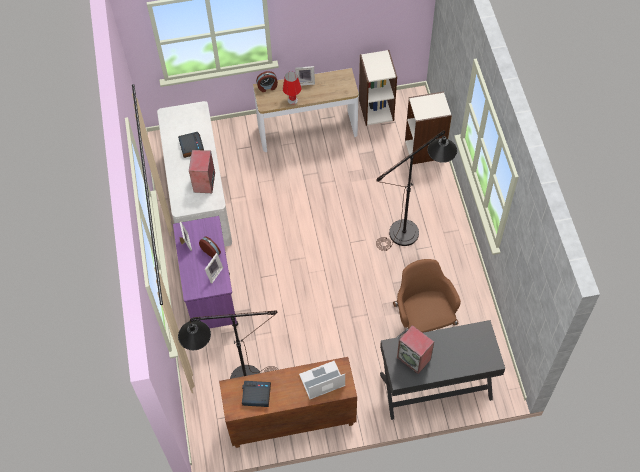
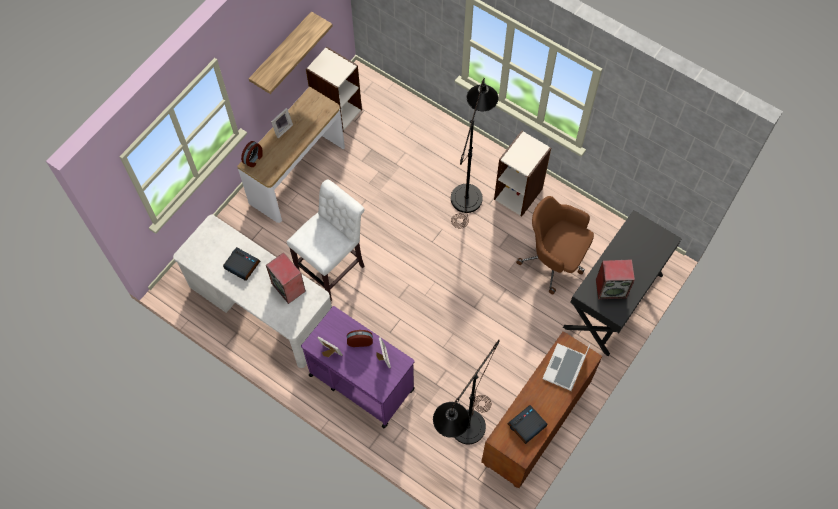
camera: 45 degrees left, 5 degrees up
(268, 207) = (333, 268): none -> white stool
(292, 100) = (288, 153): red table lamp -> none
(338, 24) = (281, 52): none -> shelf
(425, 149) = (412, 115): bookcase -> bookcase (518, 193)

